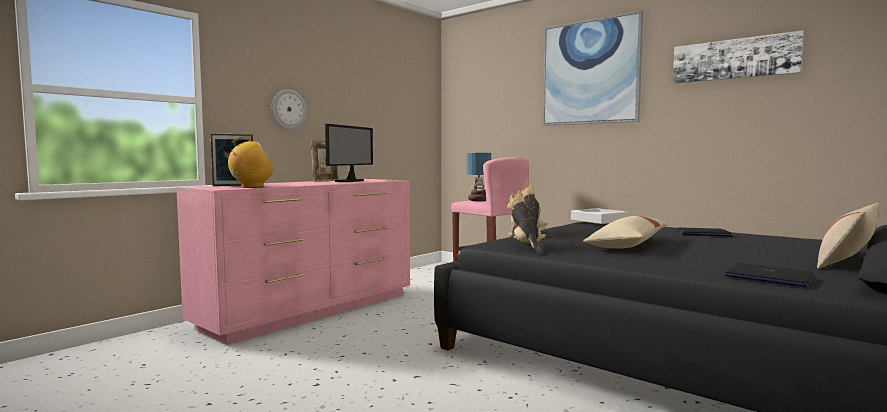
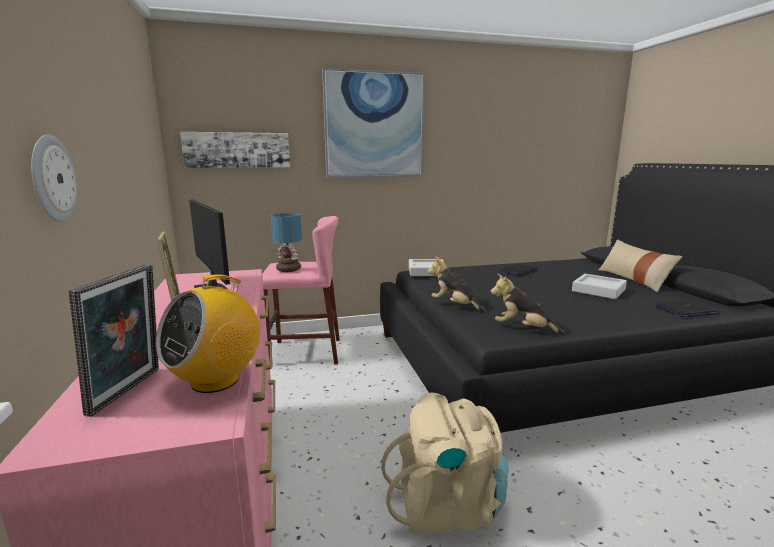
camera: 55 degrees left, 10 degrees up
(252, 187) = (216, 380): radio -> radio turned 150 degrees counterclockwise
(384, 353) = (447, 506): none -> beige backpack
(627, 245) = (545, 300): beige pillow -> none
(729, 253) = (598, 290): none -> grey tray
(734, 59) = (490, 129): picture -> picture (237, 150)

